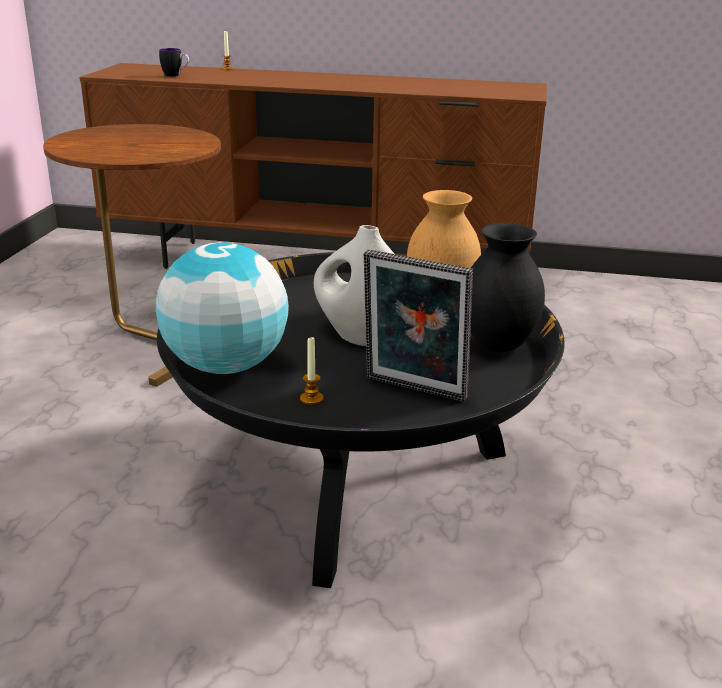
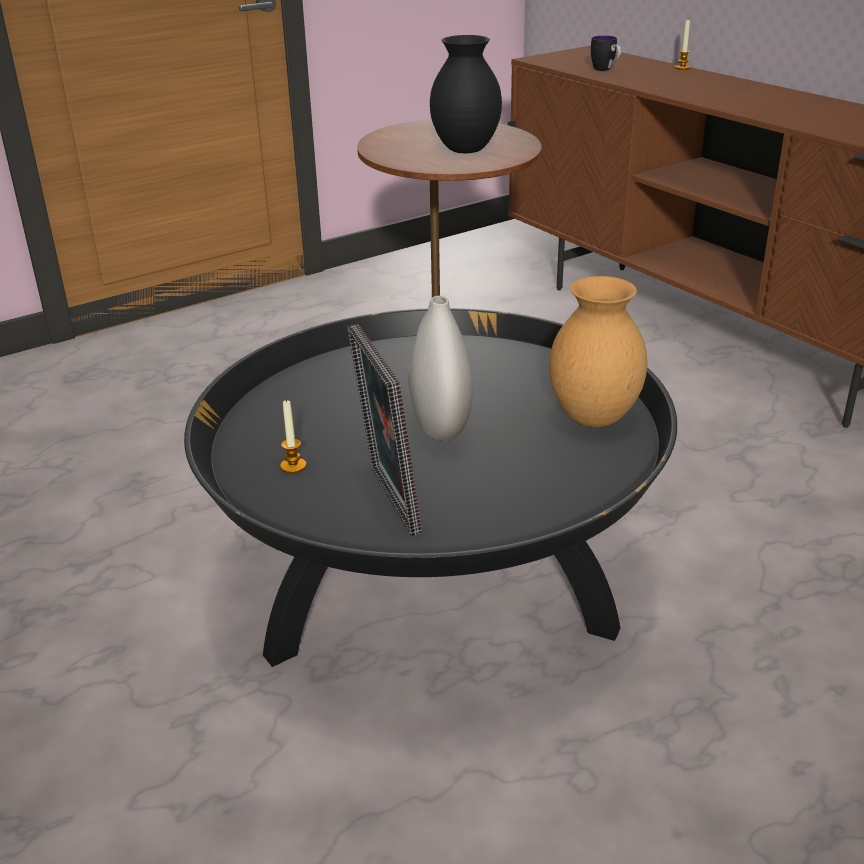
camera: 45 degrees right, 5 degrees up
(226, 366) = (281, 404): globe -> none
(497, 345) = (559, 493): black vase -> black vase (465, 149)

